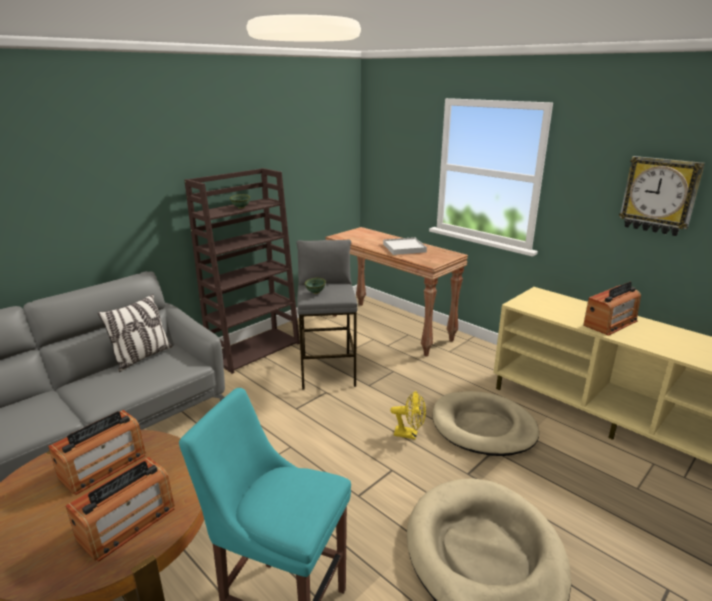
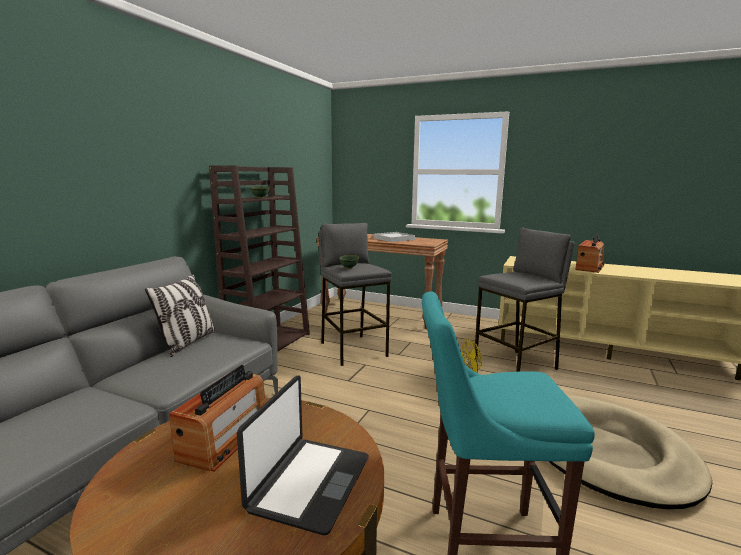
camera: 20 degrees left, 10 degrees down
(127, 524) = (309, 483): radio -> laptop
(483, 427) = (516, 367): beige dog bed -> grey stool
(659, 195) = (600, 172): wall clock -> none

